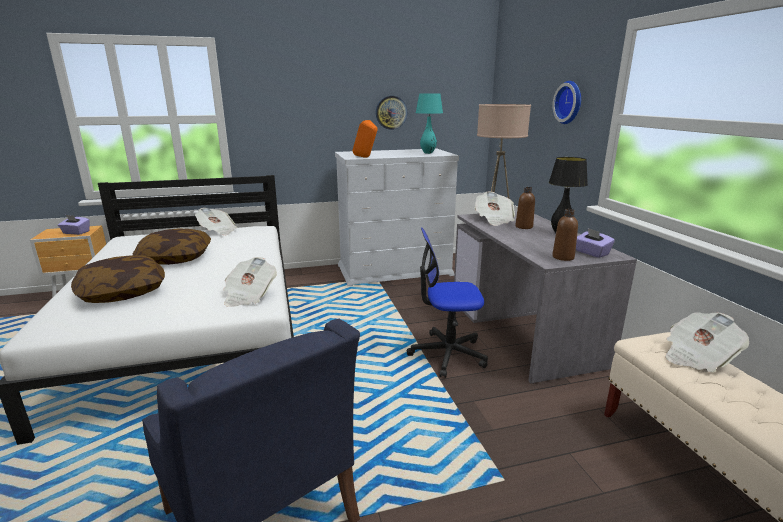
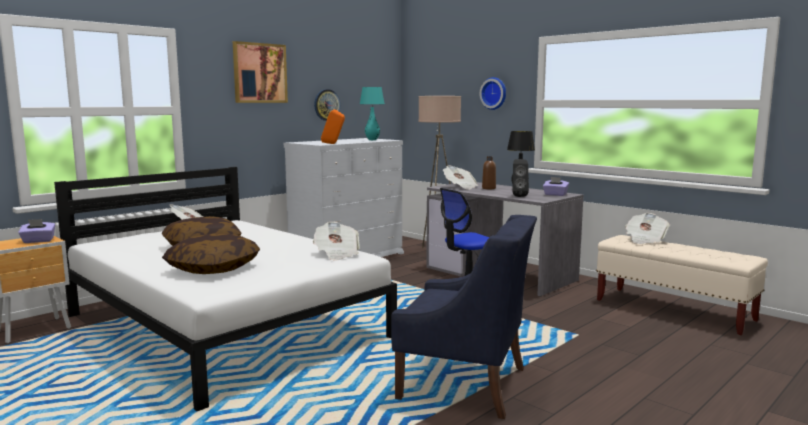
camera: 30 degrees left, 10 degrees down
(310, 80) = (260, 73): none -> picture
(534, 249) = (519, 196): none -> black speaker
(563, 257) = (543, 197): brown bottle -> none

